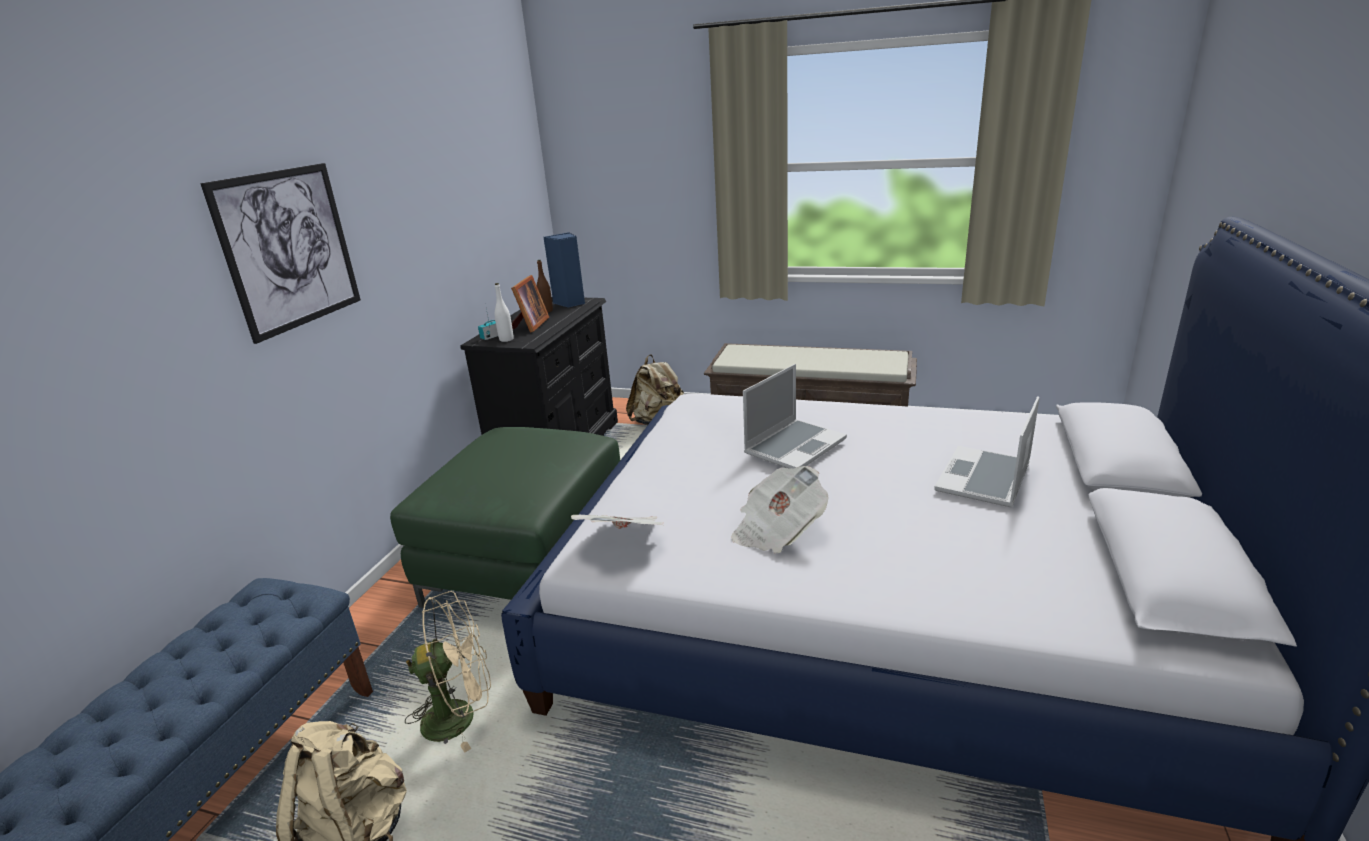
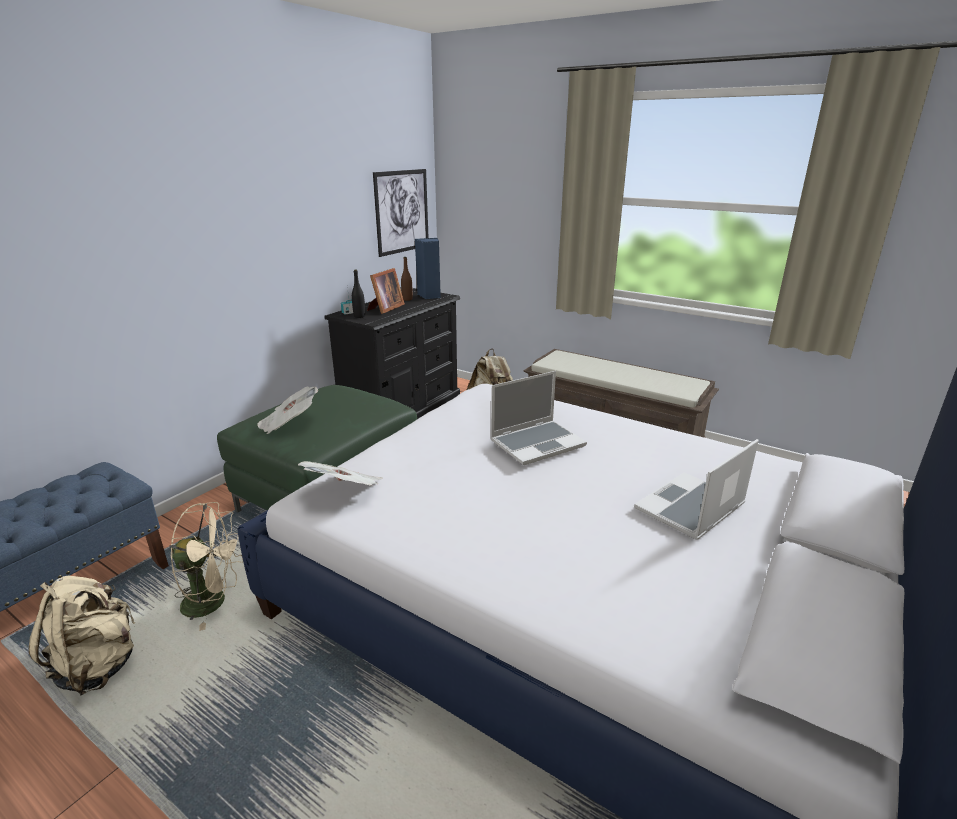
camera: 15 degrees right, 0 degrees up
(289, 249) = (171, 219): picture -> picture (402, 211)
(506, 339) = (359, 316): white bottle -> black bottle
(777, 530) = (471, 512): newspaper -> newspaper (289, 424)

